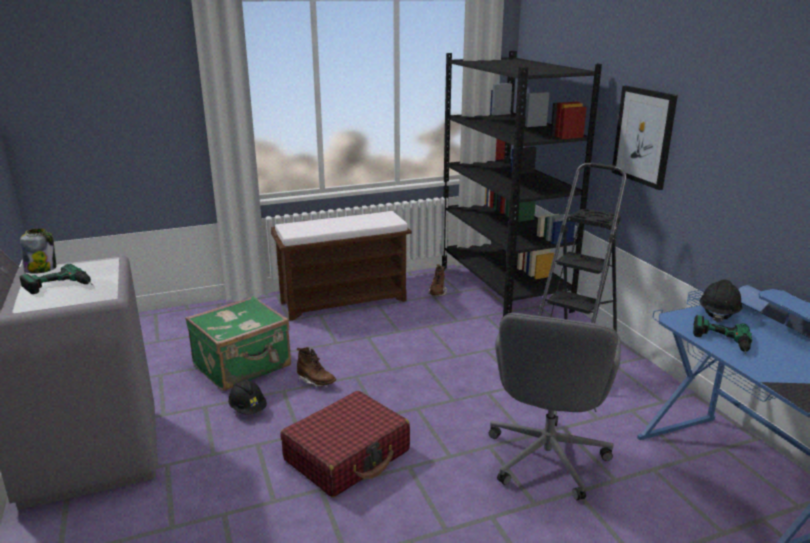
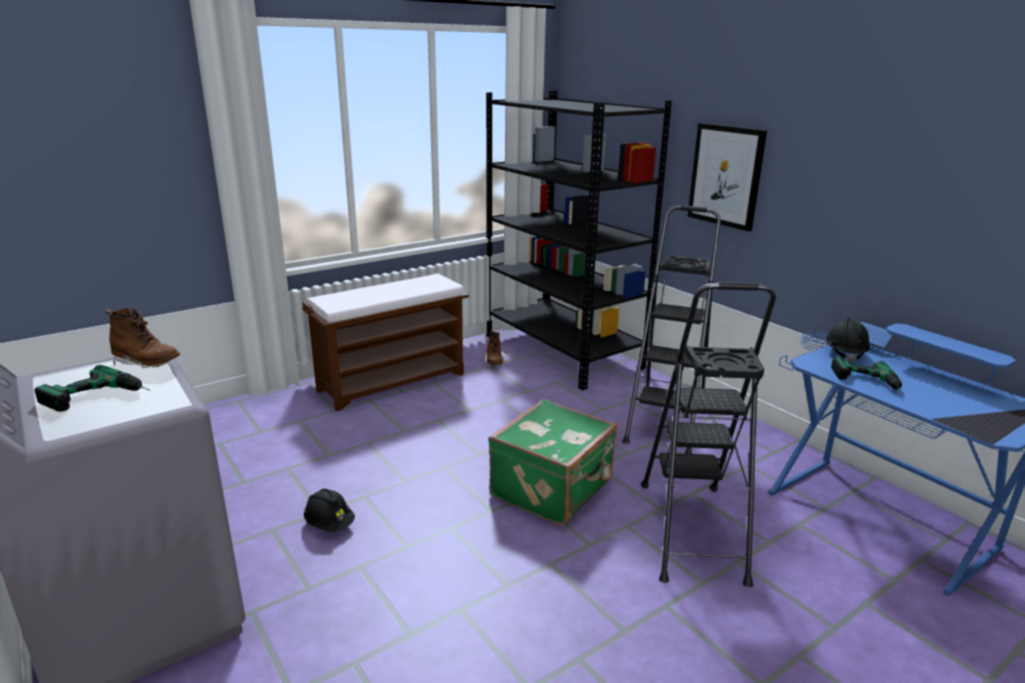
camera: 15 degrees left, 0 degrees up
(41, 269) = (54, 376): jar -> none
(243, 366) = (302, 473): green suitcase -> green suitcase (554, 489)
(316, 381) = (399, 479): brown boot -> brown boot (147, 364)
(347, 455) = (475, 562): red suitcase -> none
(546, 459) = (691, 531): grey office chair -> step ladder

